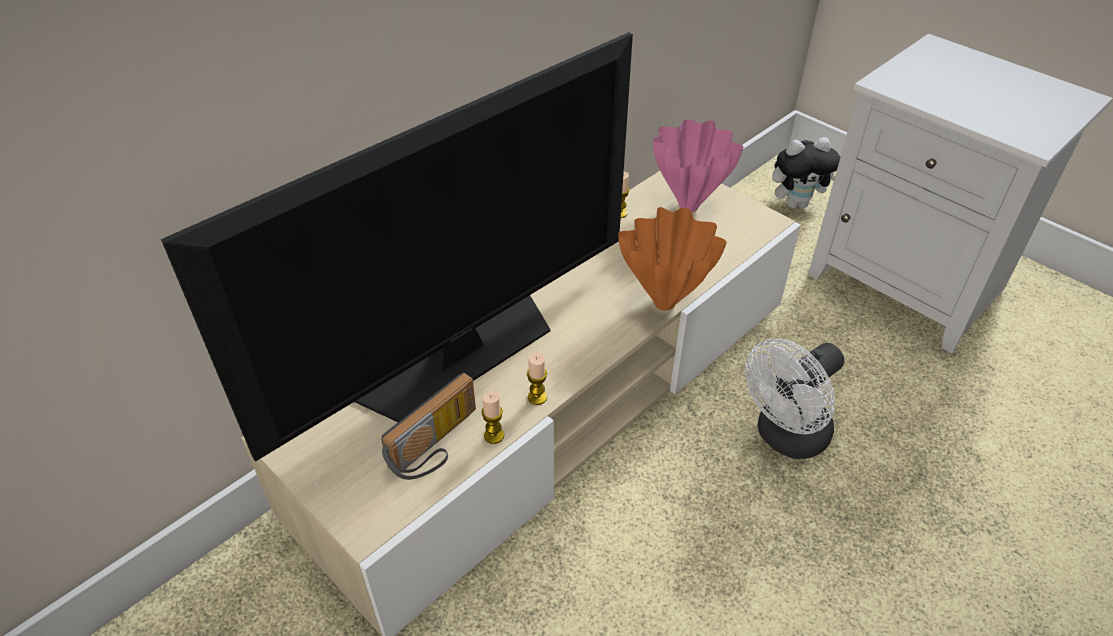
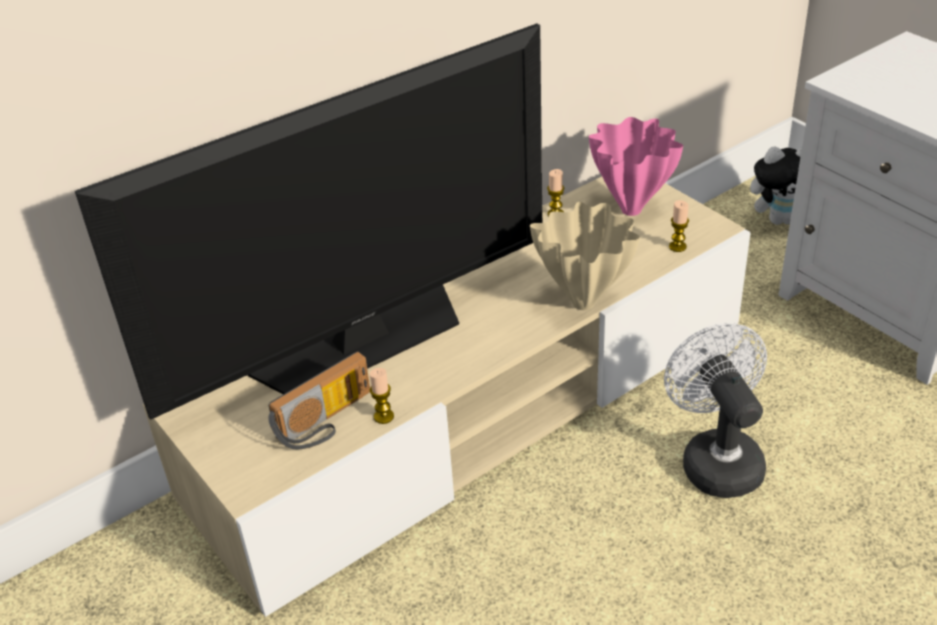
camera: 10 degrees right, 5 degrees down
(537, 397) = (433, 384): candle -> candle (677, 247)
(666, 303) = (585, 303): orange vase -> beige vase
(785, 437) = (716, 459): white fan -> white fan turned 105 degrees clockwise

